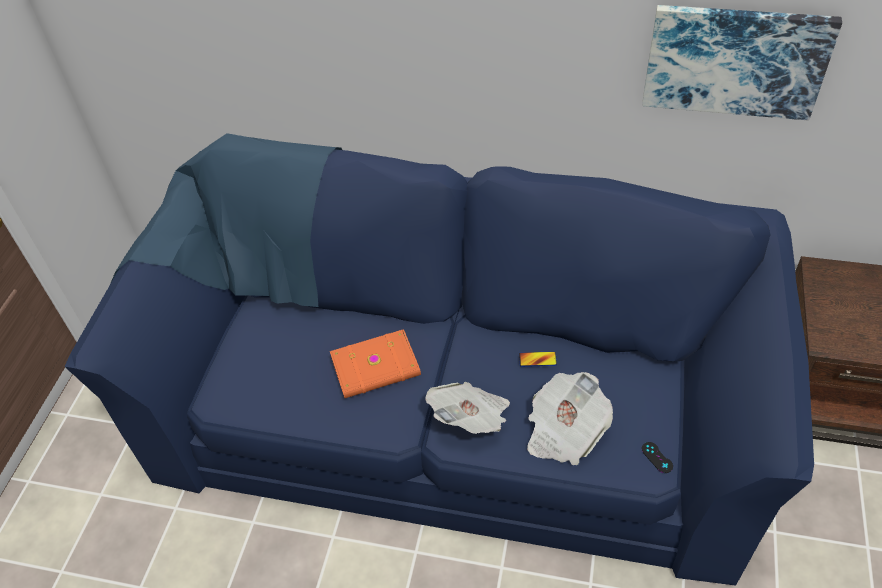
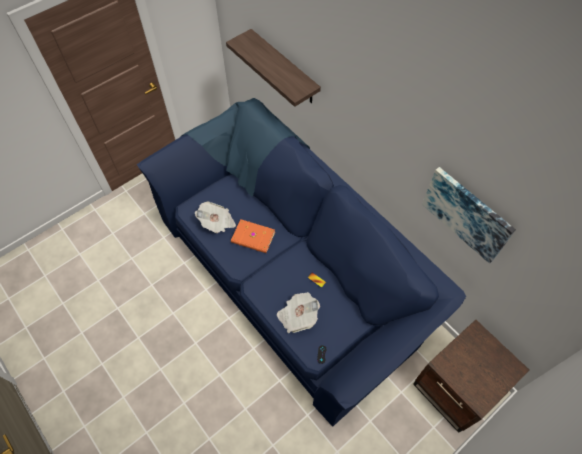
camera: 35 degrees right, 10 degrees up
(251, 42) = (284, 68): none -> shelf
(471, 418) = (268, 285): newspaper -> newspaper (217, 223)

